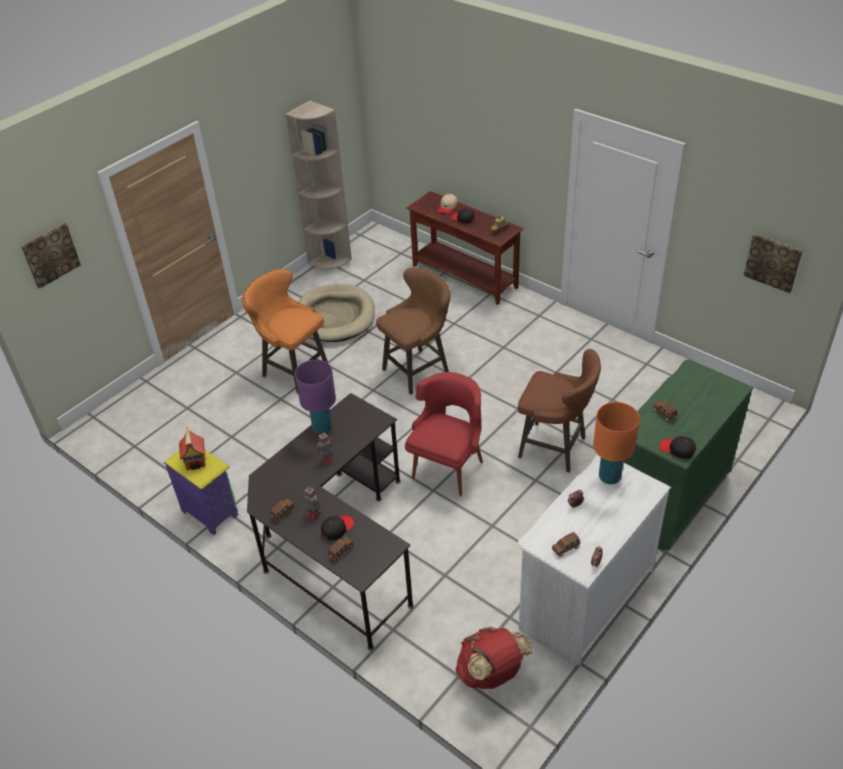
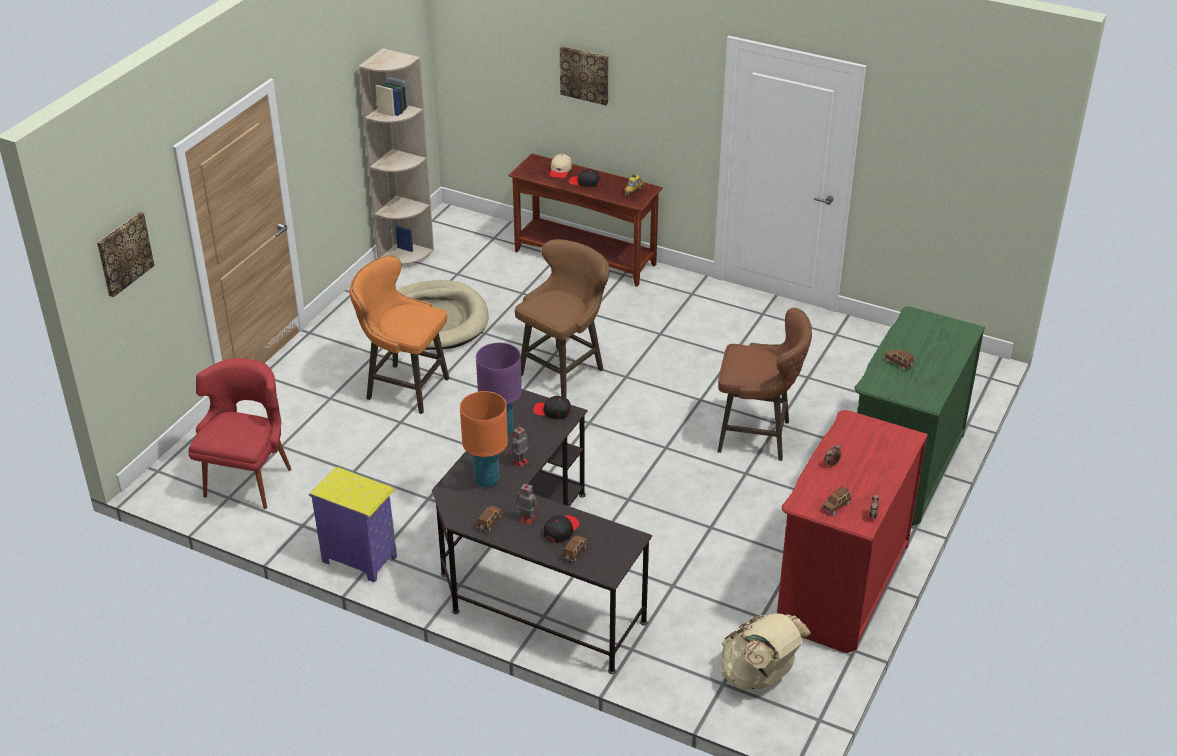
camera: 15 degrees left, 5 degrees down
(195, 460) = (350, 487): toy house -> none
(447, 470) = (637, 476): red chair -> red chair (247, 483)
(491, 674) = (759, 676): red backpack -> beige backpack
(584, 600) = (840, 588): white dresser -> red dresser
(609, 477) = (860, 432): orange table lamp -> orange table lamp (487, 480)
(677, 449) = (923, 397): black cap -> black cap (552, 411)
(773, 262) = (977, 192): picture -> picture (585, 74)

